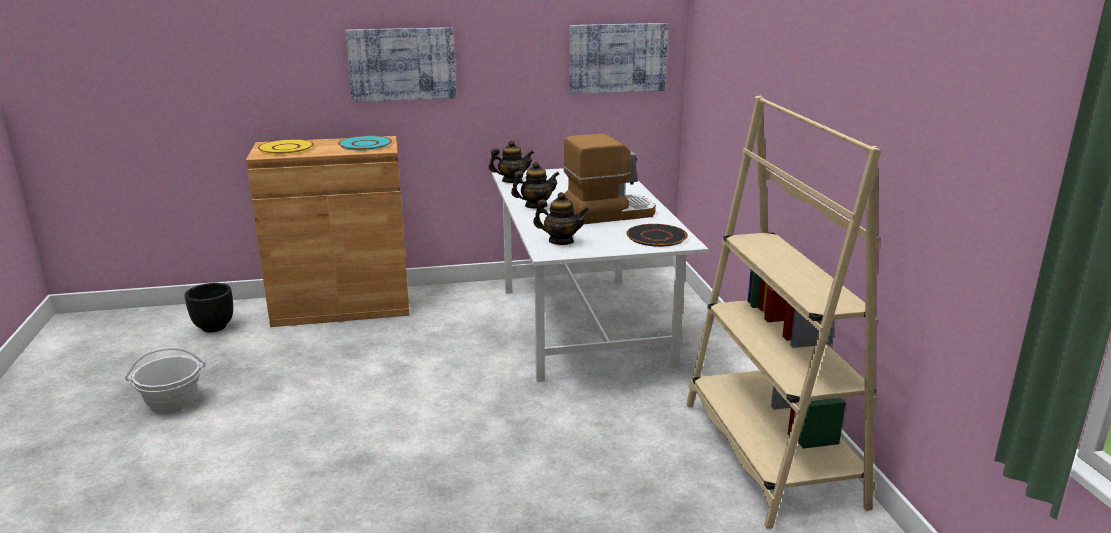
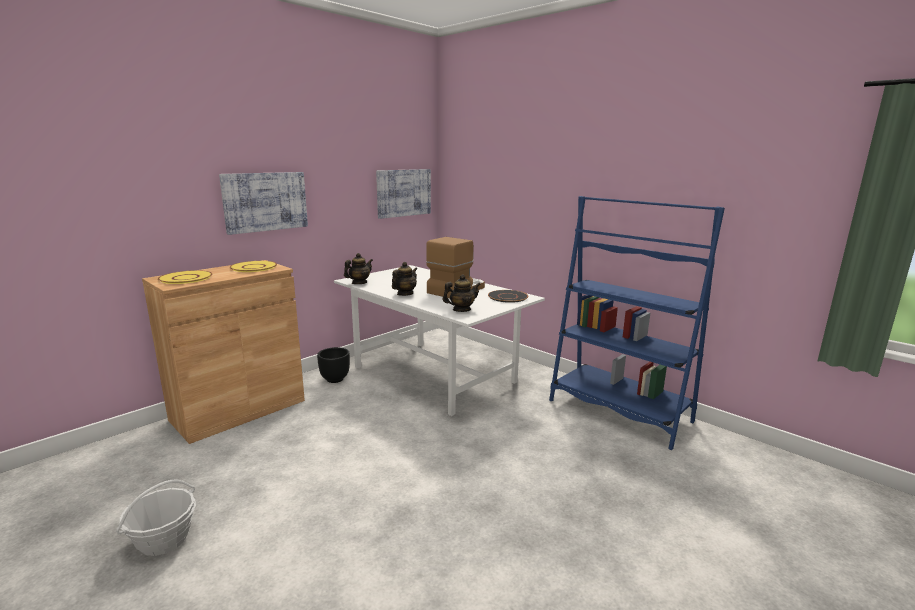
camera: 35 degrees left, 5 degrees down
(214, 327) = (128, 461): black planter -> black planter (334, 379)
(365, 144) = (253, 267): turquoise plate -> yellow plate
(769, 453) = (619, 411): beige bookcase -> blue bookcase

